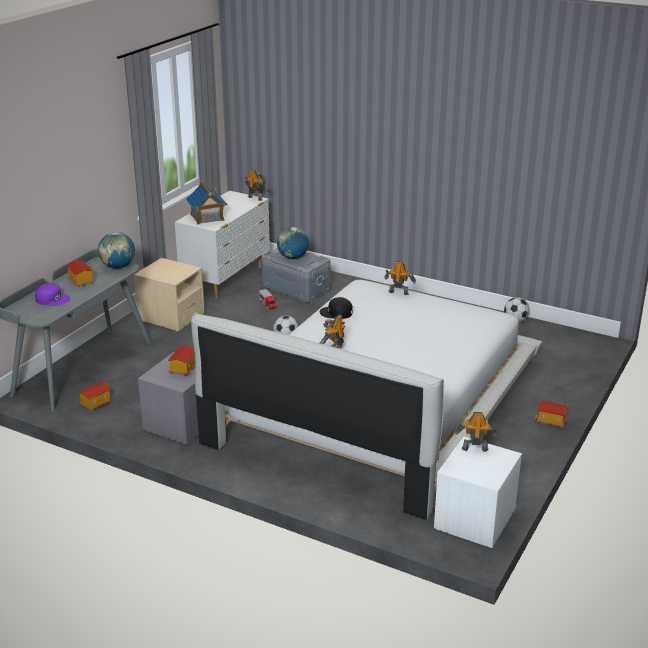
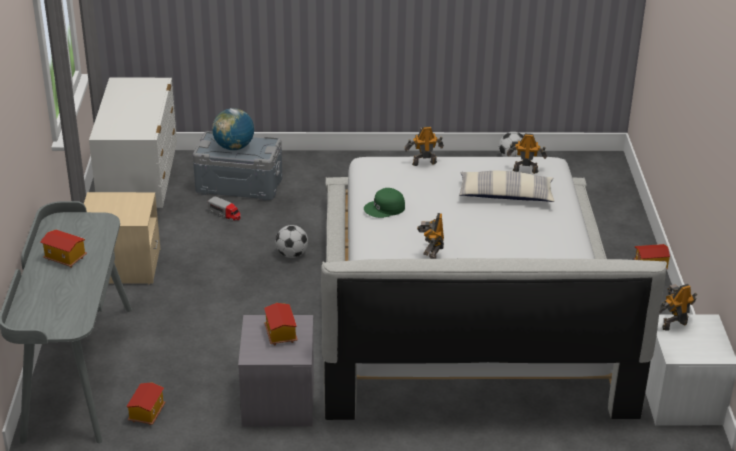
camera: 30 degrees left, 5 degrees up
(52, 299) = (55, 294): purple cap -> none
(118, 267) = (90, 223): globe -> none
(207, 217) = (124, 123): toy house -> none
(255, 198) = (156, 81): toy robot -> toy robot (525, 170)
(336, 313) = (385, 208): black cap -> green cap
(435, 327) = (505, 196): none -> pillow

